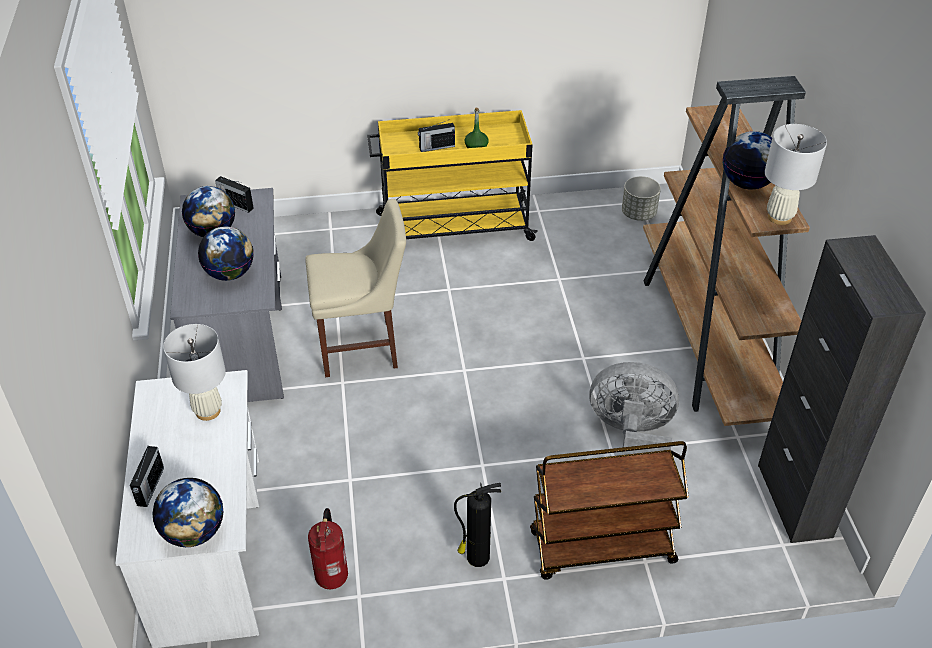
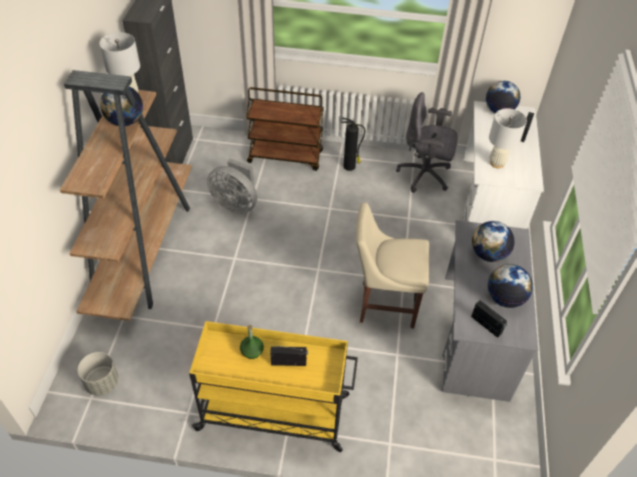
camera: 165 degrees left, 5 degrees up
(332, 575) = (425, 175): fire extinguisher -> grey office chair

